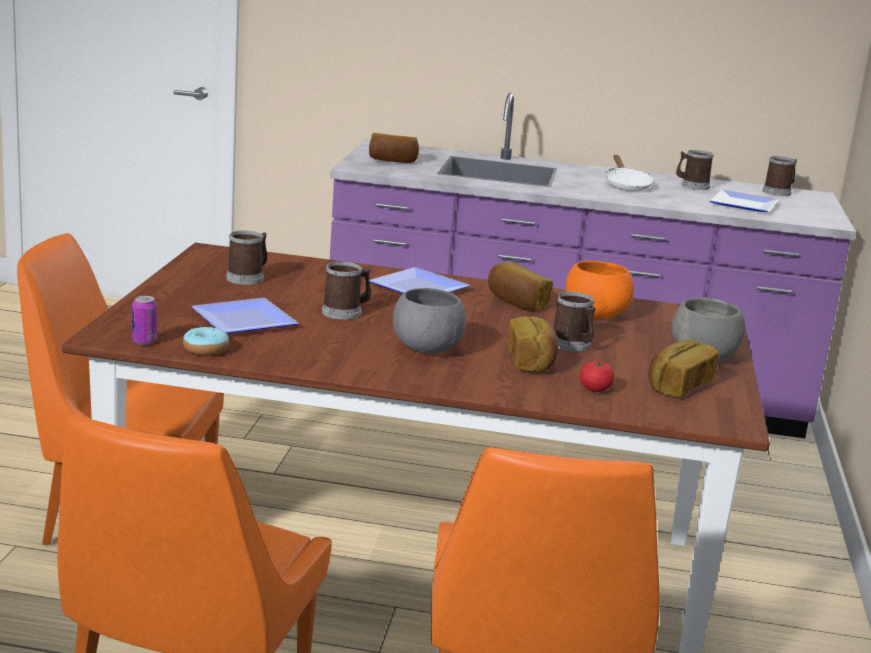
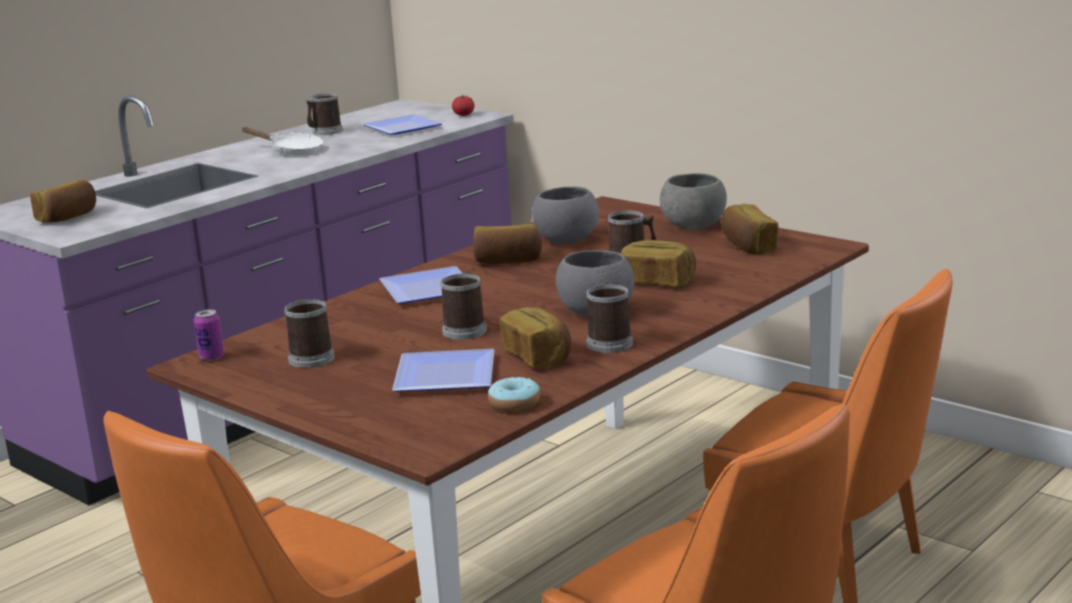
camera: 55 degrees left, 0 degrees up
(144, 341) = (463, 430): can -> can (212, 357)
(308, 343) = (538, 357): none -> bread
(595, 315) = (565, 241): orange bowl -> grey bowl
(595, 389) = (735, 272): tomato -> tomato (463, 115)
(779, 192) = (381, 112): mug -> mug (609, 342)

